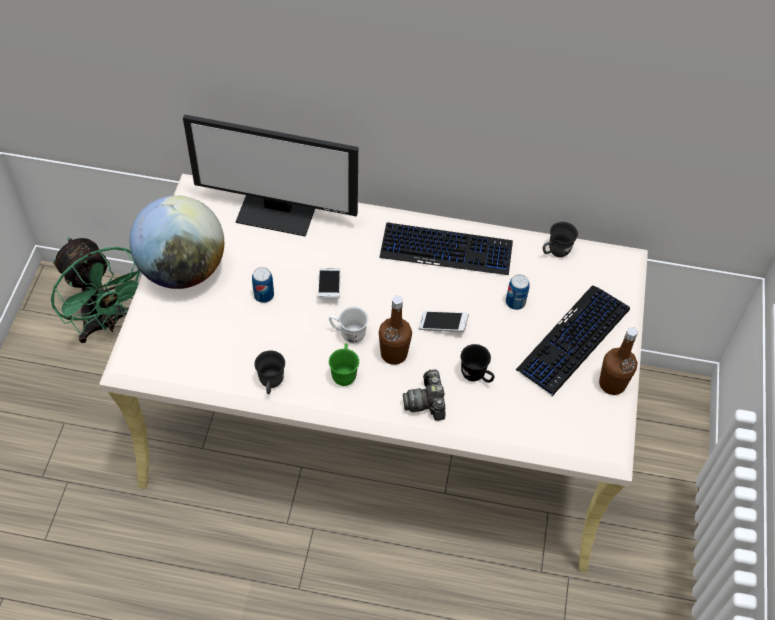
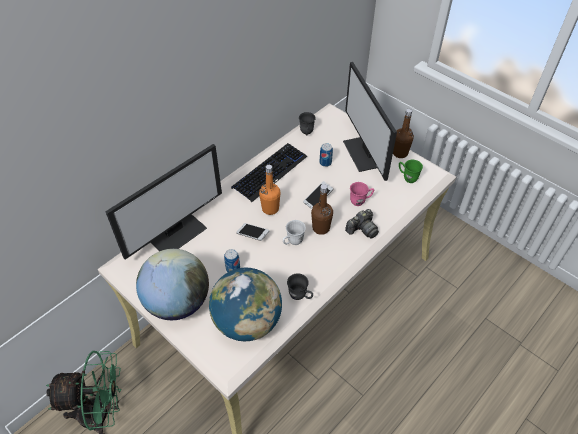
camera: 55 degrees left, 5 degrees down
(200, 350) = (247, 322): none -> globe
(344, 373) = (318, 256): green mug -> green mug (407, 177)
(384, 283) = (270, 209): none -> orange bottle
(426, 402) = (362, 229): camera -> camera turned 60 degrees counterclockwise
(476, 377) = (360, 201): black mug -> pink mug
(573, 340) = (365, 153): keyboard -> monitor

